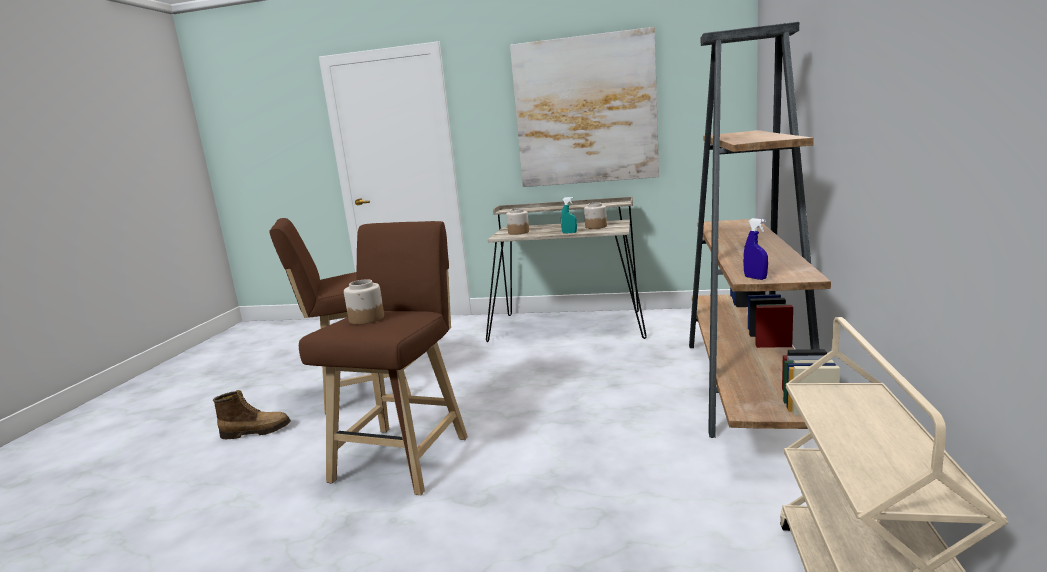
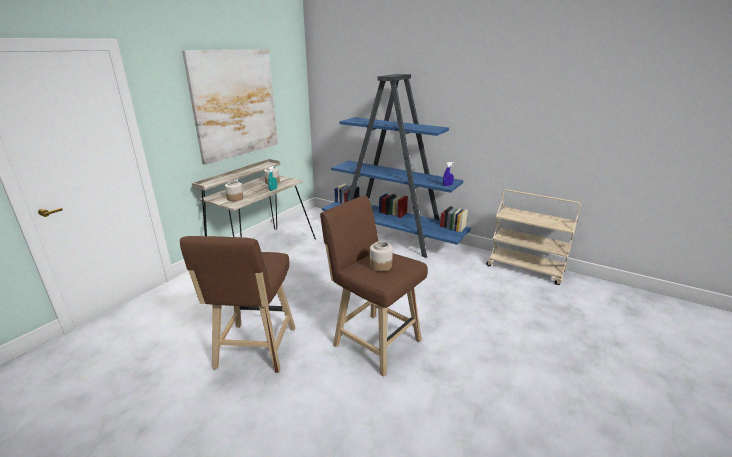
camera: 70 degrees left, 10 degrees up
(256, 431) = (267, 417): boot -> none
(747, 385) = (392, 236): brown bookcase -> blue bookcase

